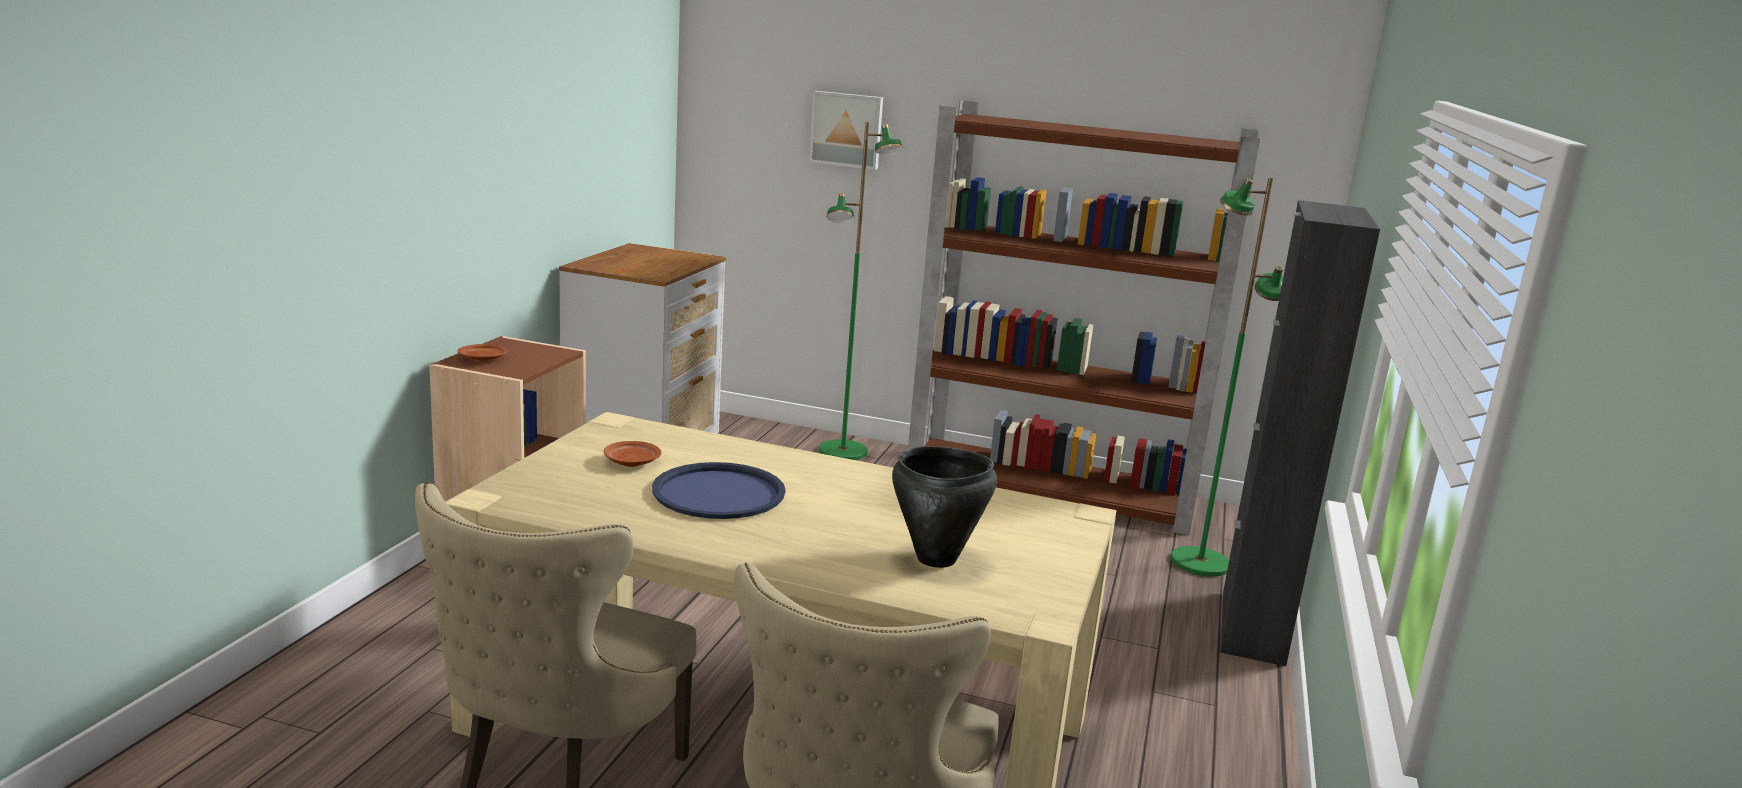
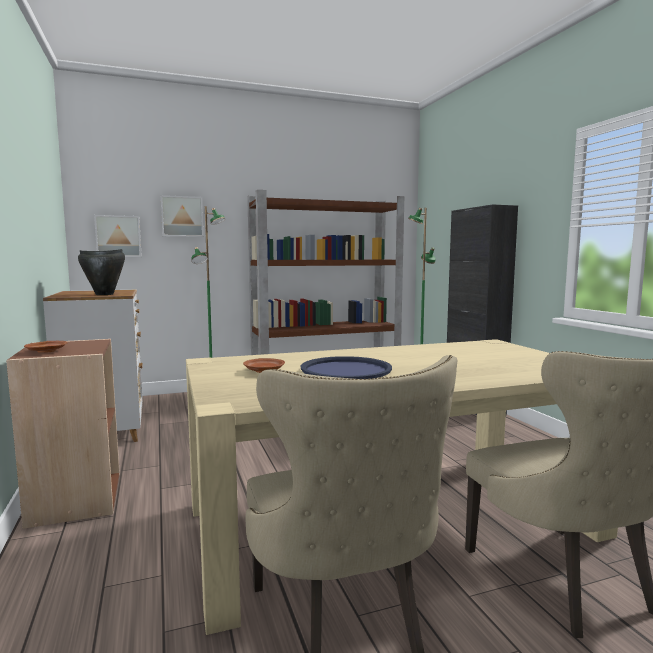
camera: 35 degrees left, 10 degrees down
(746, 154) = (118, 236): none -> picture
(937, 559) = (503, 364): black cooking pot -> black cooking pot (104, 294)

